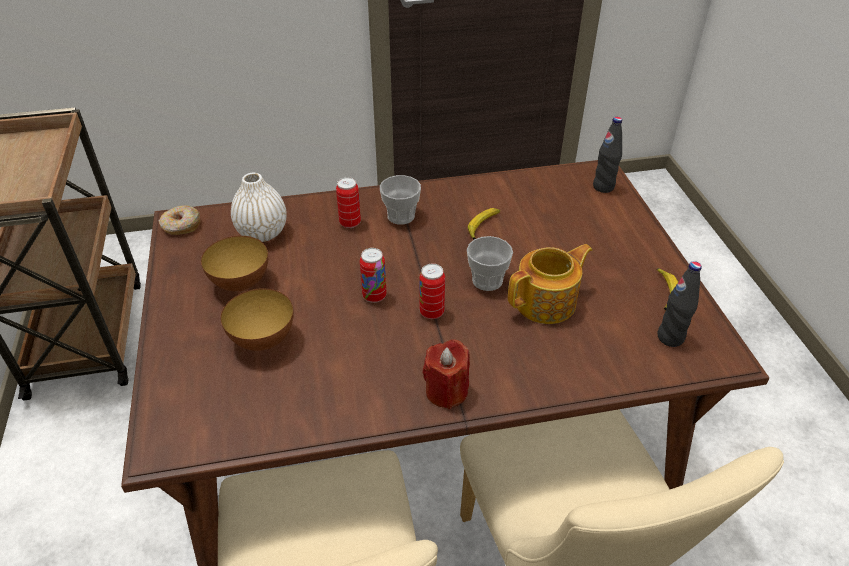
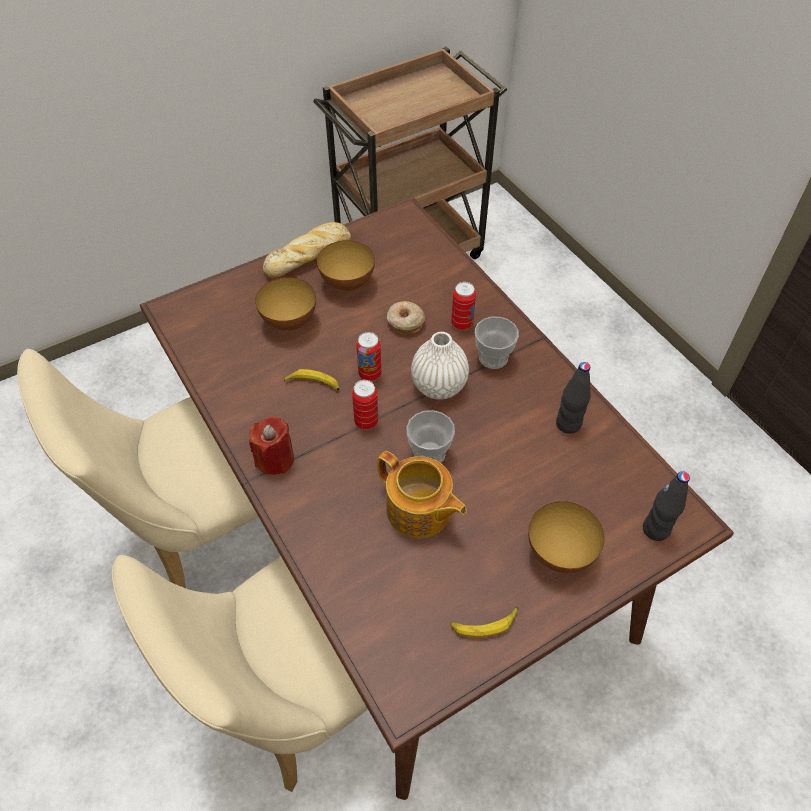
camera: 70 degrees right, 10 degrees up
(175, 303) = (309, 256): none -> bread
(181, 226) = (399, 220): donut -> donut (405, 322)
(262, 233) = (417, 271): white vase -> white vase (439, 386)
(483, 226) = (513, 428): banana -> banana (313, 384)
(611, 236) = (560, 553): none -> bowl
(670, 337) = (413, 637): black bottle -> black bottle (568, 424)

